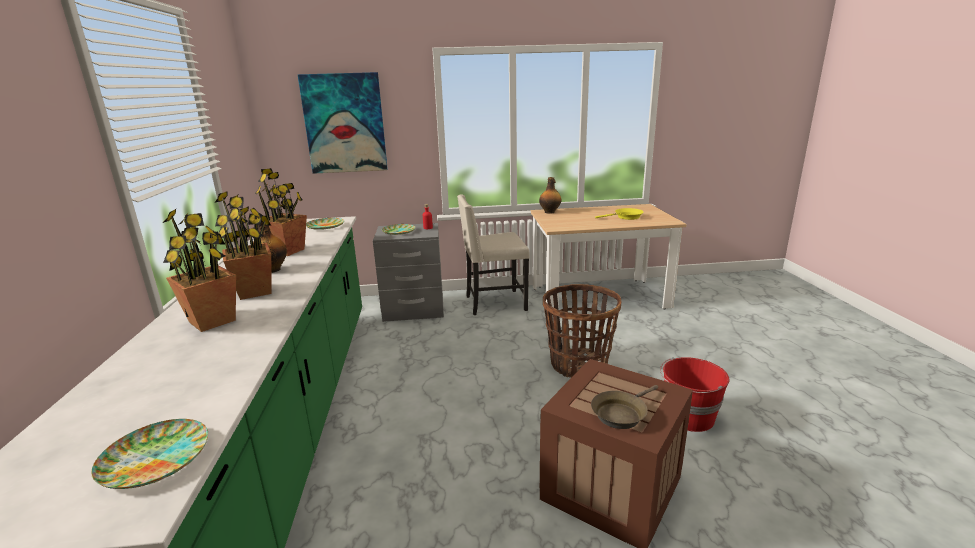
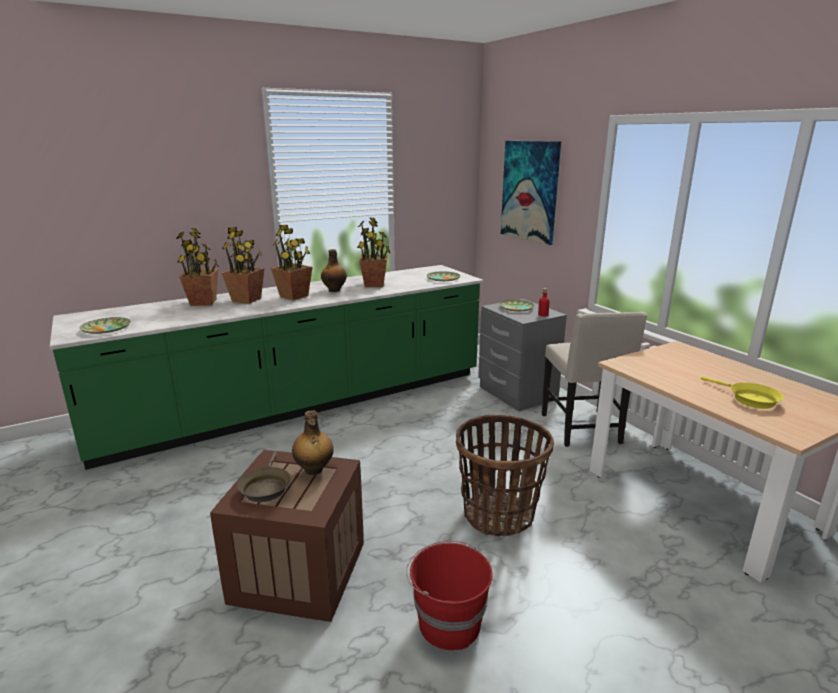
camera: 65 degrees right, 0 degrees up
(159, 354) = (204, 302): none -> potted plant
(494, 303) = (582, 430): beige chair -> beige chair turned 150 degrees counterclockwise
(550, 212) = (685, 351): bottle -> bottle (314, 470)
(621, 413) = (265, 487): brown frying pan -> brown frying pan turned 120 degrees counterclockwise

